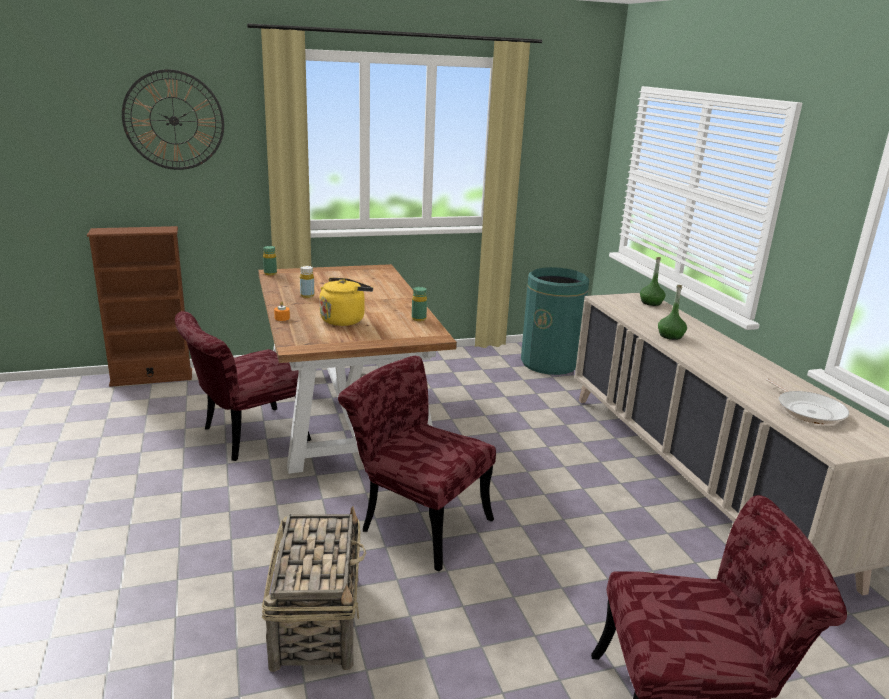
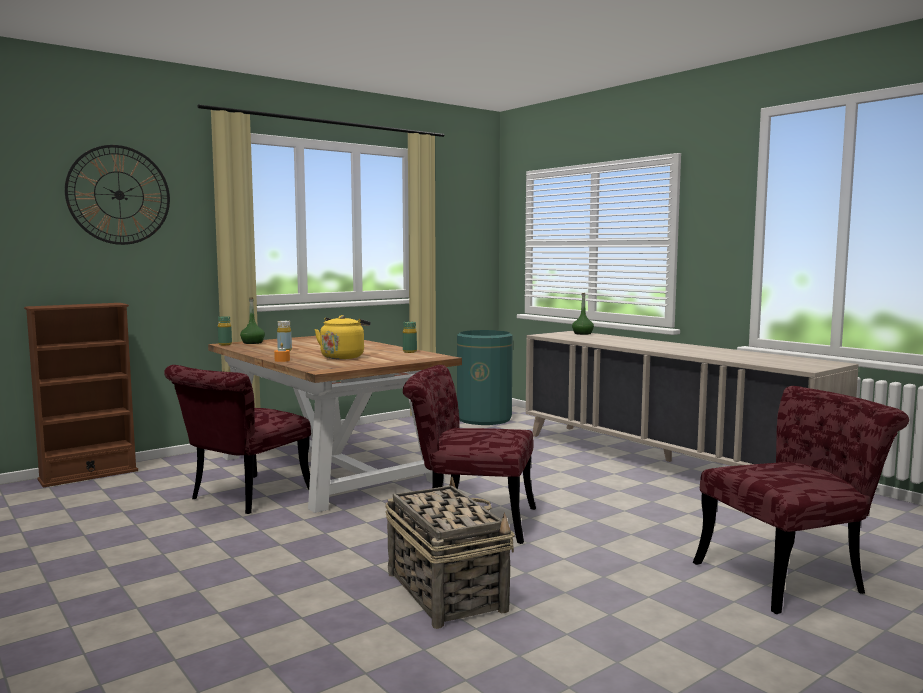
camera: 20 degrees left, 15 degrees down
(670, 336) = (621, 343): green bottle -> green bottle (252, 343)
(808, 410) = (764, 358): frying pan -> none

